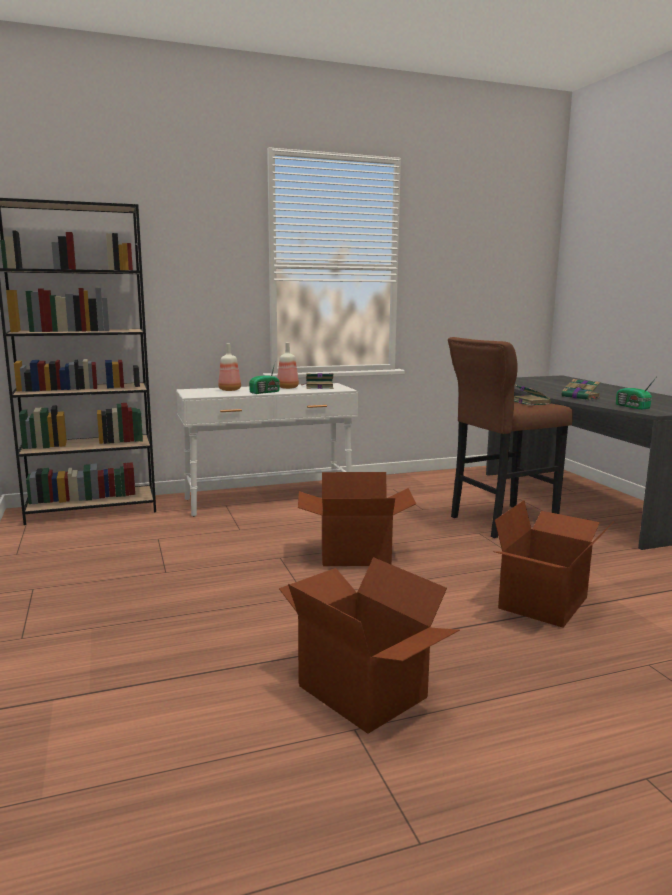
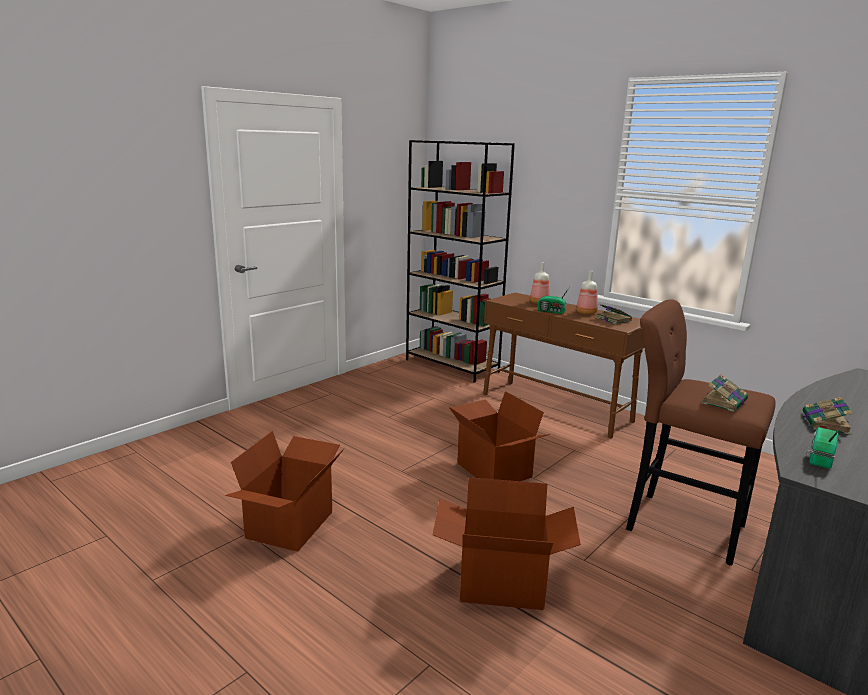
camera: 60 degrees right, 5 degrees up
(269, 500) = (555, 408): white console table -> brown console table

